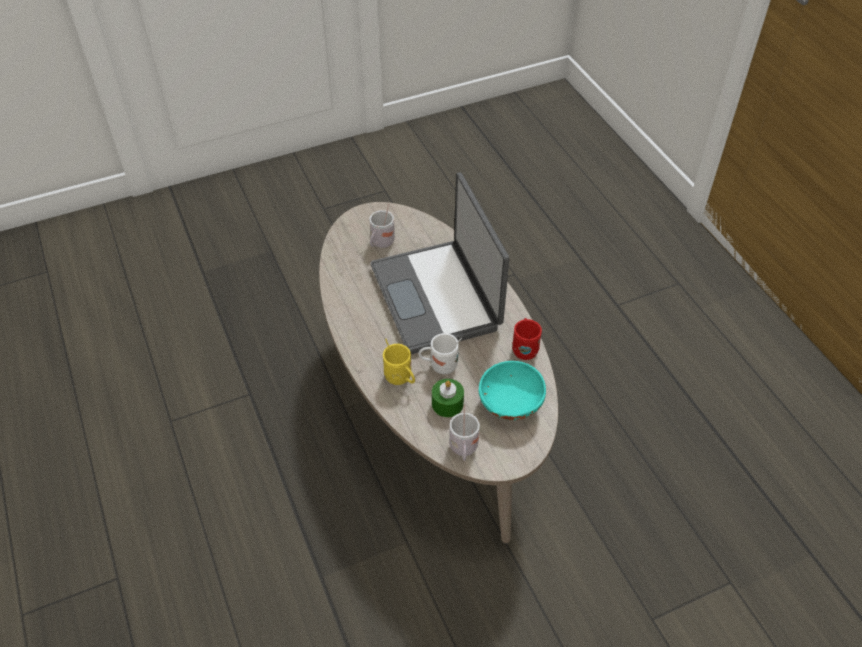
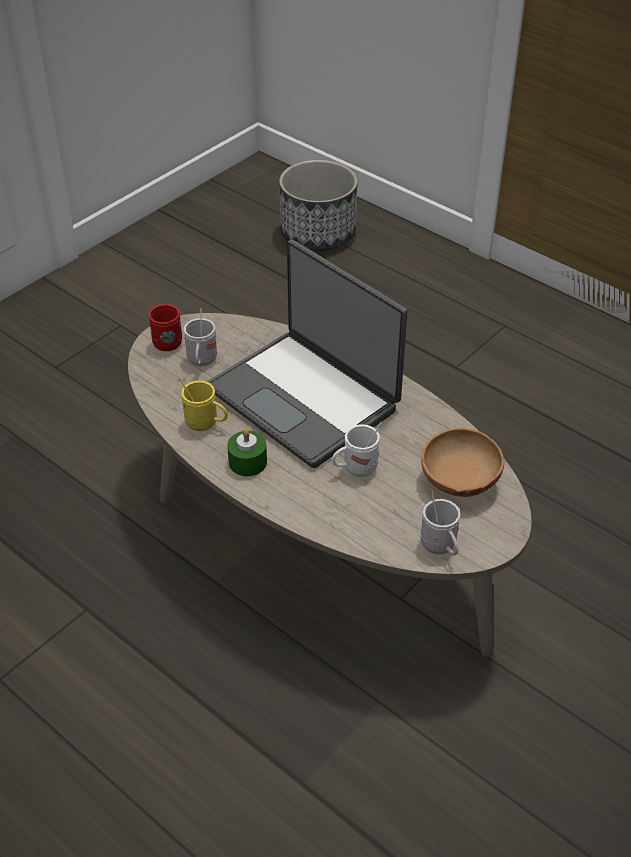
camera: 25 degrees left, 5 degrees down
(400, 379) = (320, 498): yellow mug -> yellow mug (206, 424)
(447, 404) = (391, 506): green candle -> green candle (247, 462)
(509, 404) = (458, 482): turquoise bowl -> brown bowl
(524, 348) = (436, 419): red mug -> red mug (166, 341)
(571, 160) = (318, 233): none -> planter

